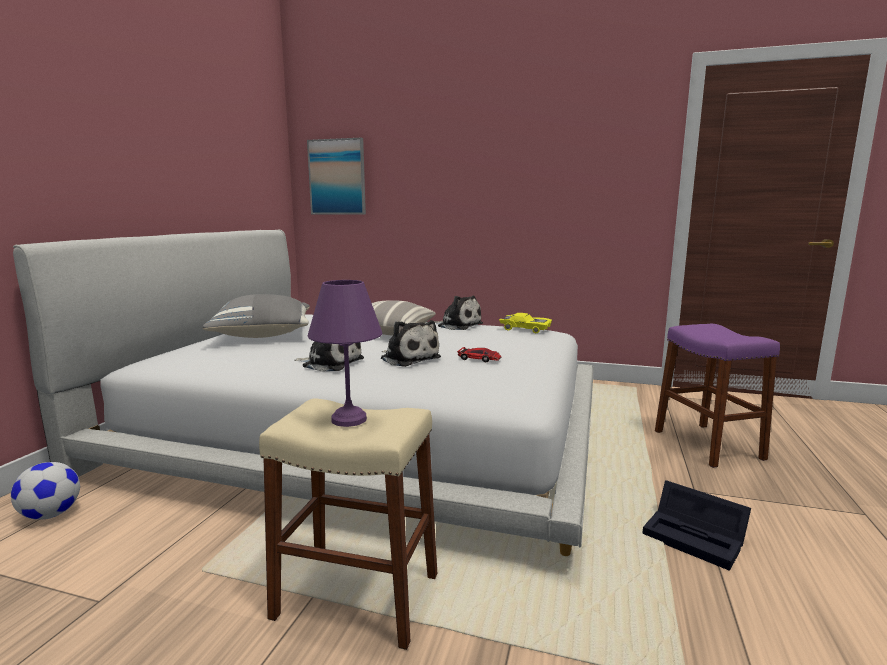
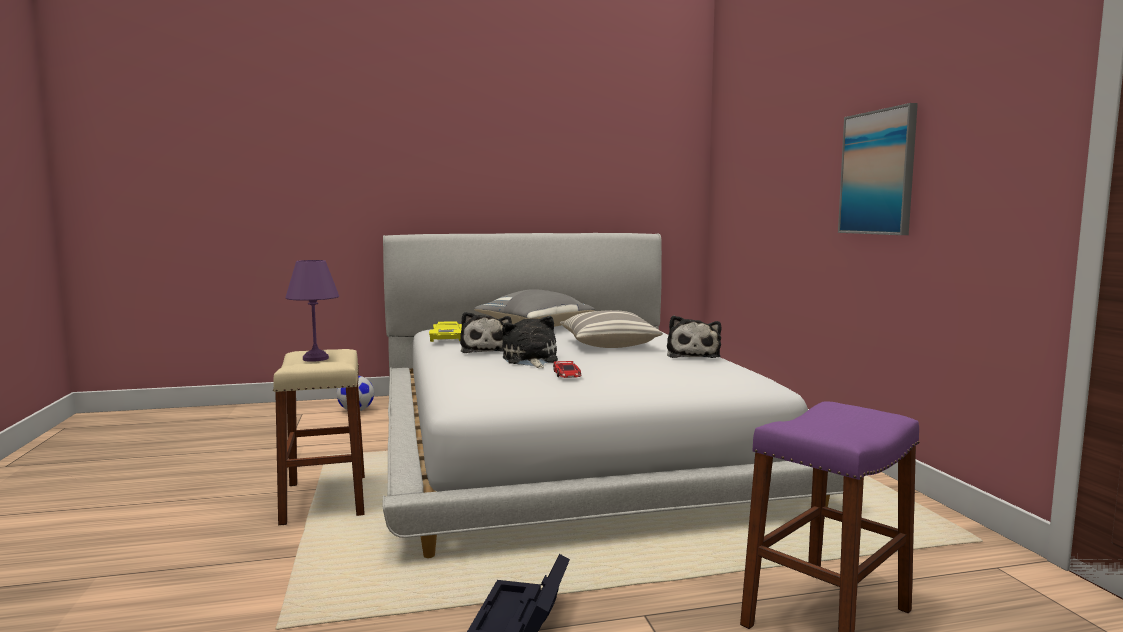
camera: 60 degrees right, 5 degrees down
(337, 177) = (734, 174): picture -> picture (878, 173)
(408, 358) = (530, 360): plush toy -> plush toy turned 150 degrees clockwise
(525, 329) = (735, 373): yellow toy car -> yellow toy car (447, 338)

